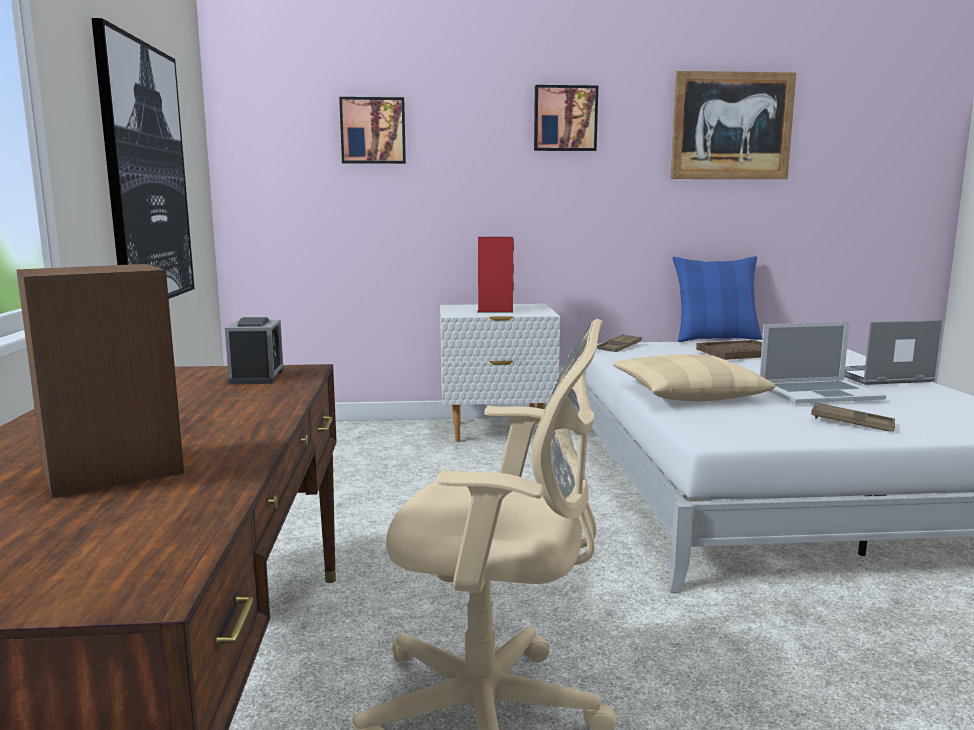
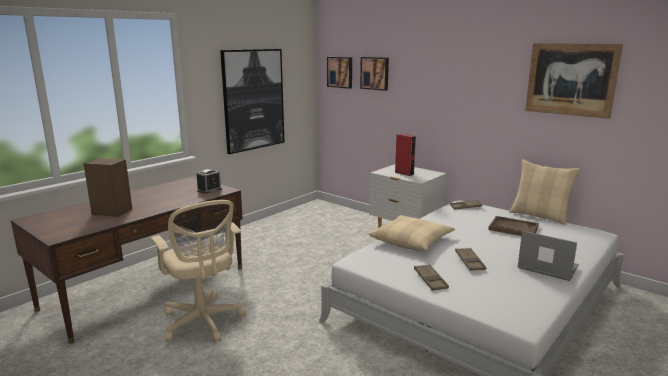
camera: 45 degrees right, 5 degrees up
(565, 118) = (465, 70): picture -> picture (340, 72)
(715, 339) = (539, 216): blue pillow -> beige pillow
(819, 392) = (469, 262): laptop -> brown tray

